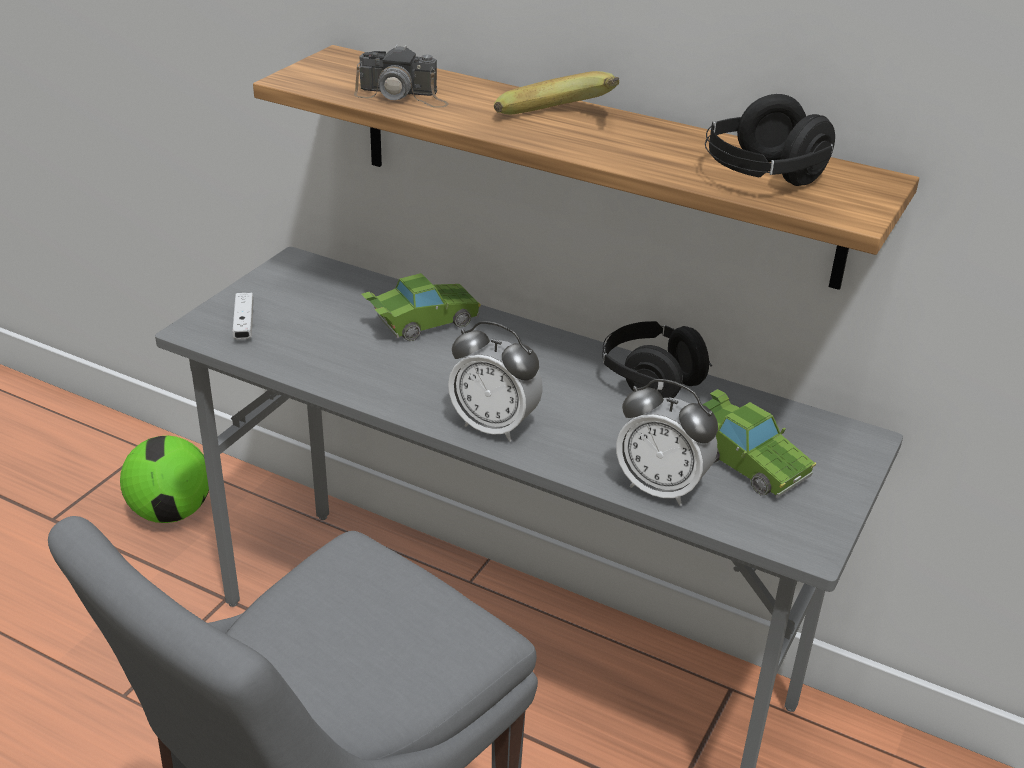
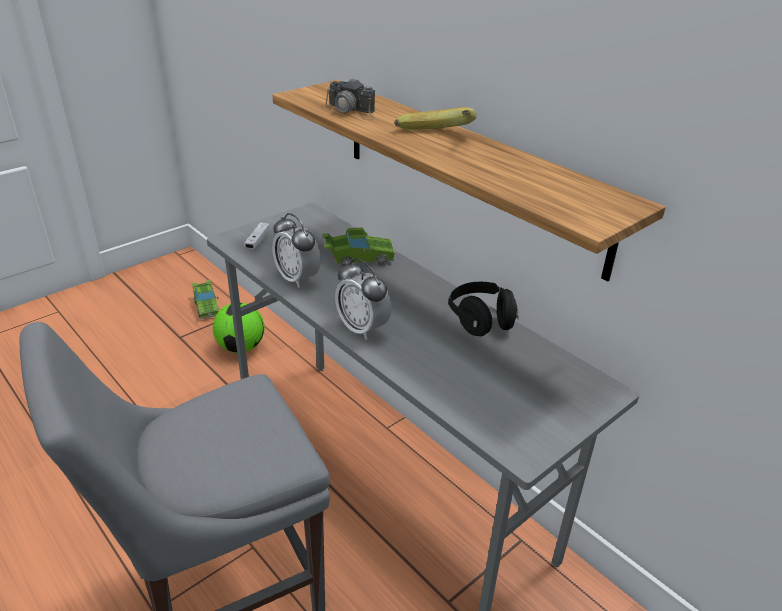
camera: 20 degrees right, 0 degrees up
(661, 488) = (444, 391): alarm clock -> alarm clock (297, 278)
(744, 462) = (511, 387): green toy car -> green toy car (206, 307)
(762, 176) = (545, 188): black headphones -> none

